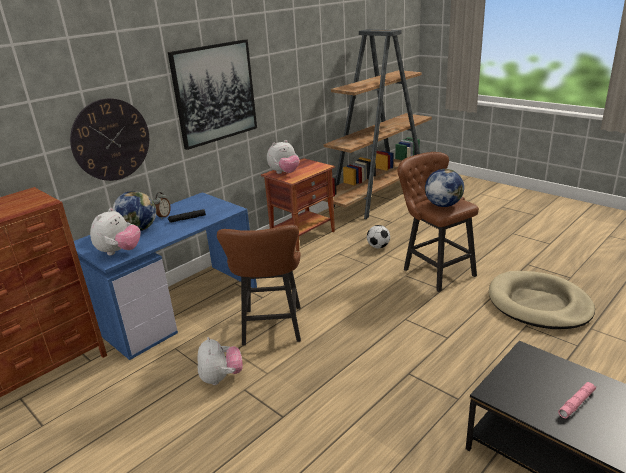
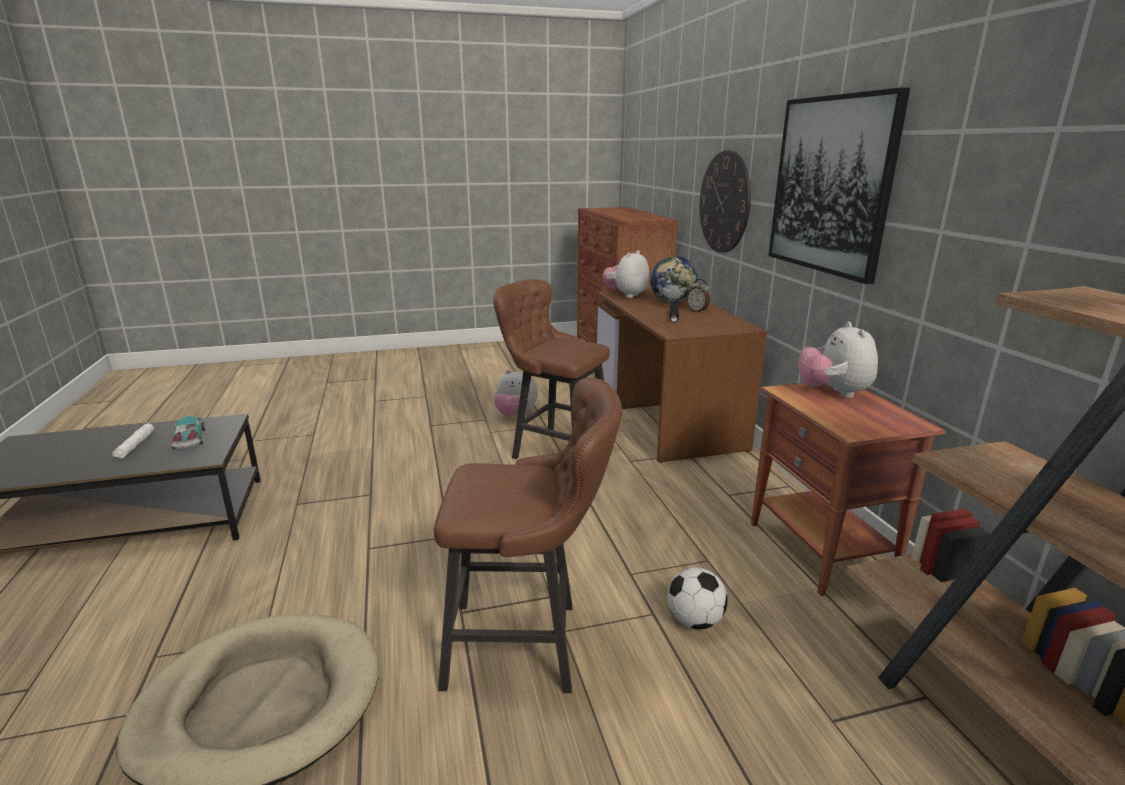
camera: 120 degrees right, 5 degrees down
(119, 252) = (626, 295): plush toy -> plush toy turned 75 degrees clockwise
(177, 306) = (666, 417): blue desk -> brown desk
(443, 205) = (495, 482): globe -> none
(531, 384) = (189, 439): none -> toy car
(576, 403) = (135, 445): pink flashlight -> white flashlight

